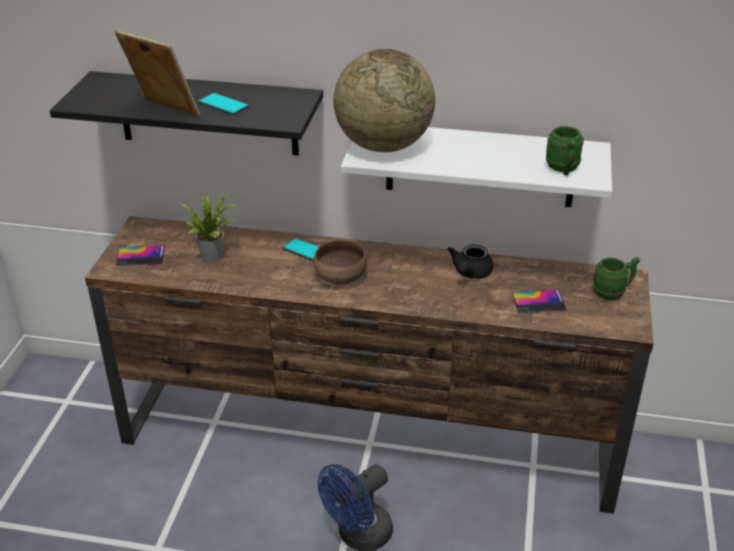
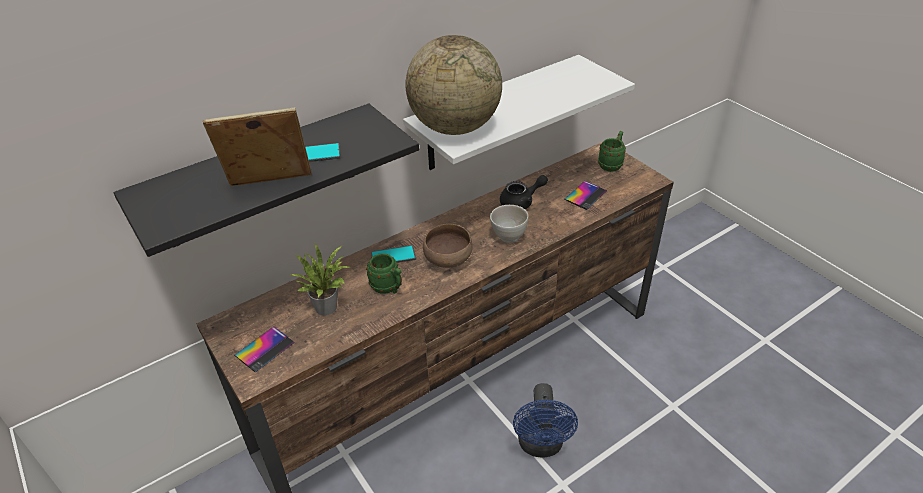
camera: 45 degrees left, 5 degrees up
(414, 291) = (508, 236): none -> white bowl
(470, 273) = (521, 202): black teapot -> black teapot turned 90 degrees counterclockwise
(563, 169) = (588, 84): green mug -> green mug (388, 288)

